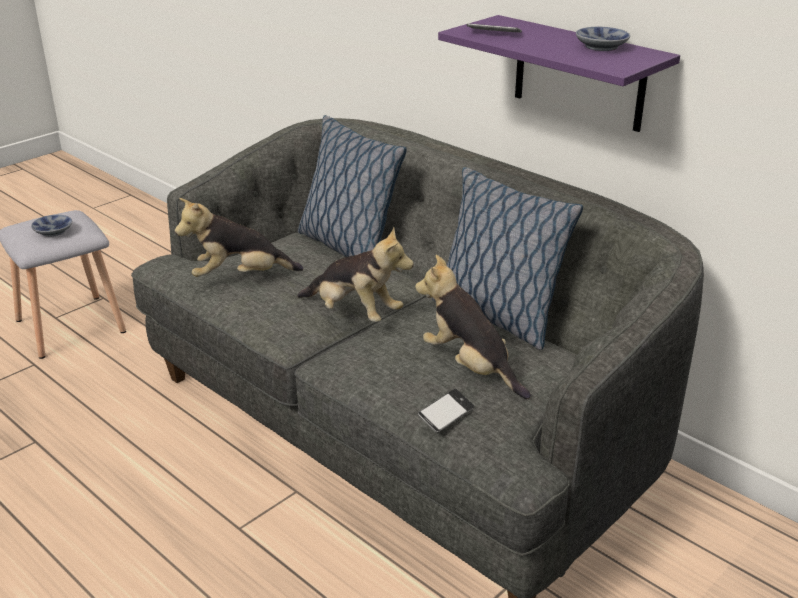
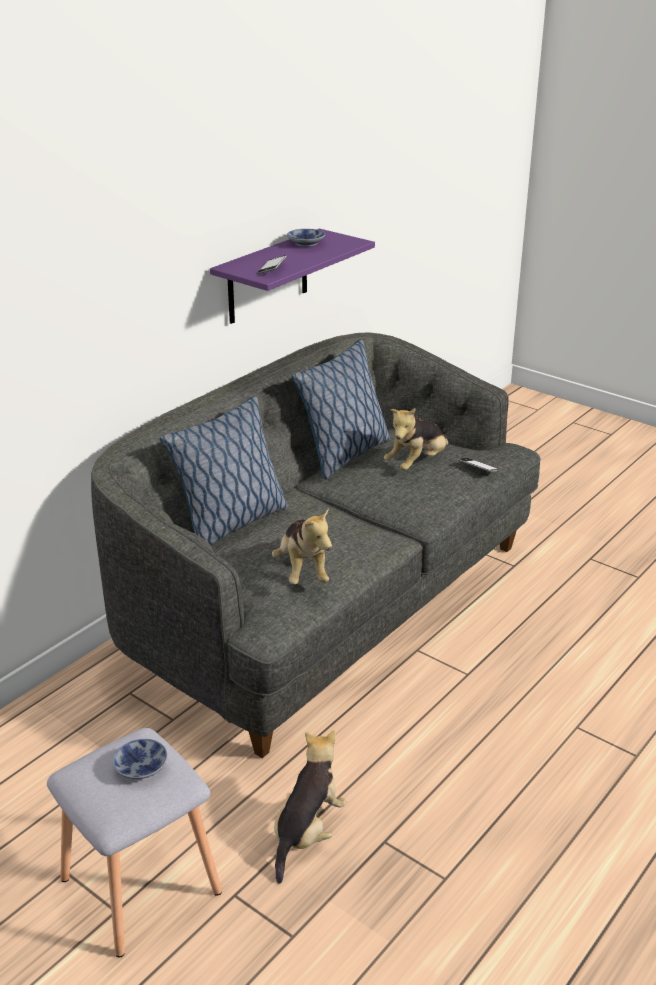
camera: 95 degrees left, 0 degrees up
(354, 313) = (353, 510): plush toy -> plush toy (307, 832)

